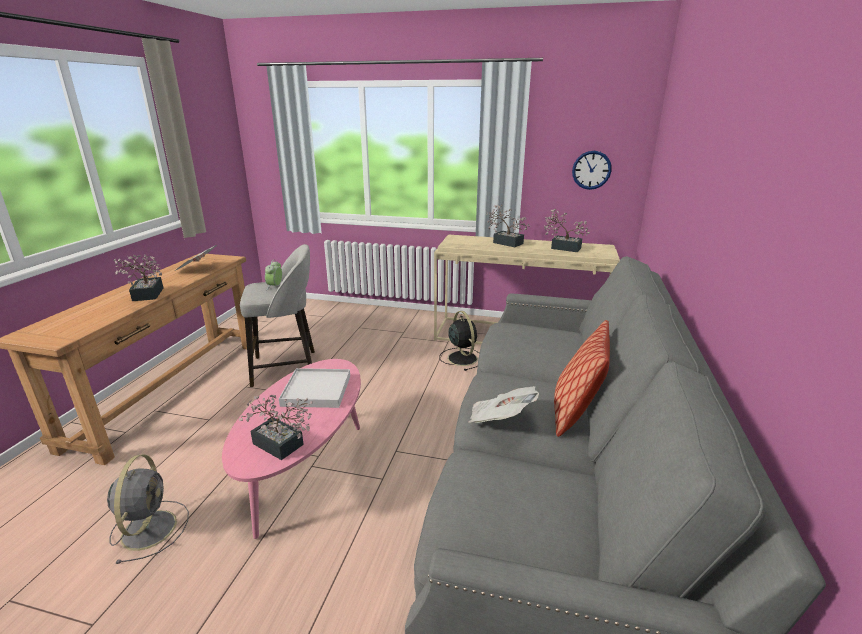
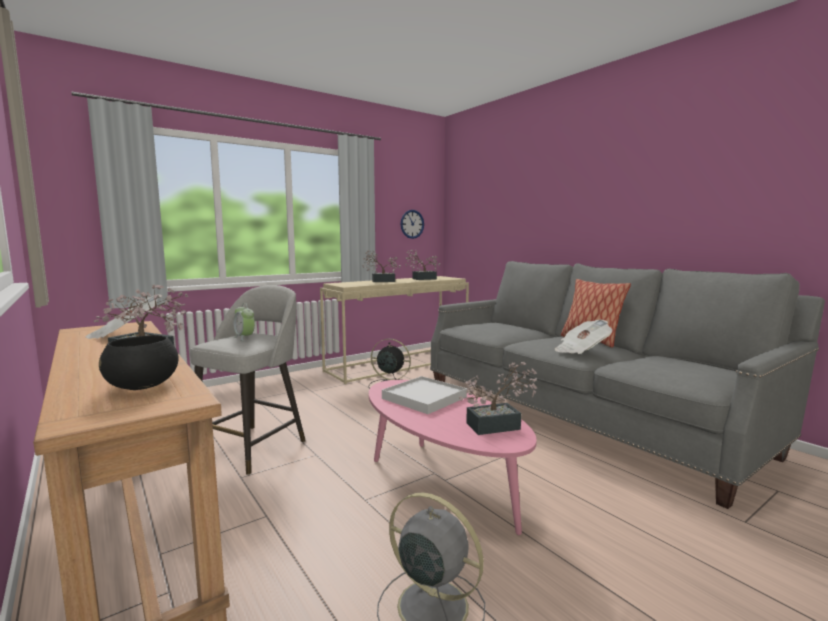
camera: 50 degrees left, 15 degrees down
(80, 322) = (143, 386): none -> black bowl

